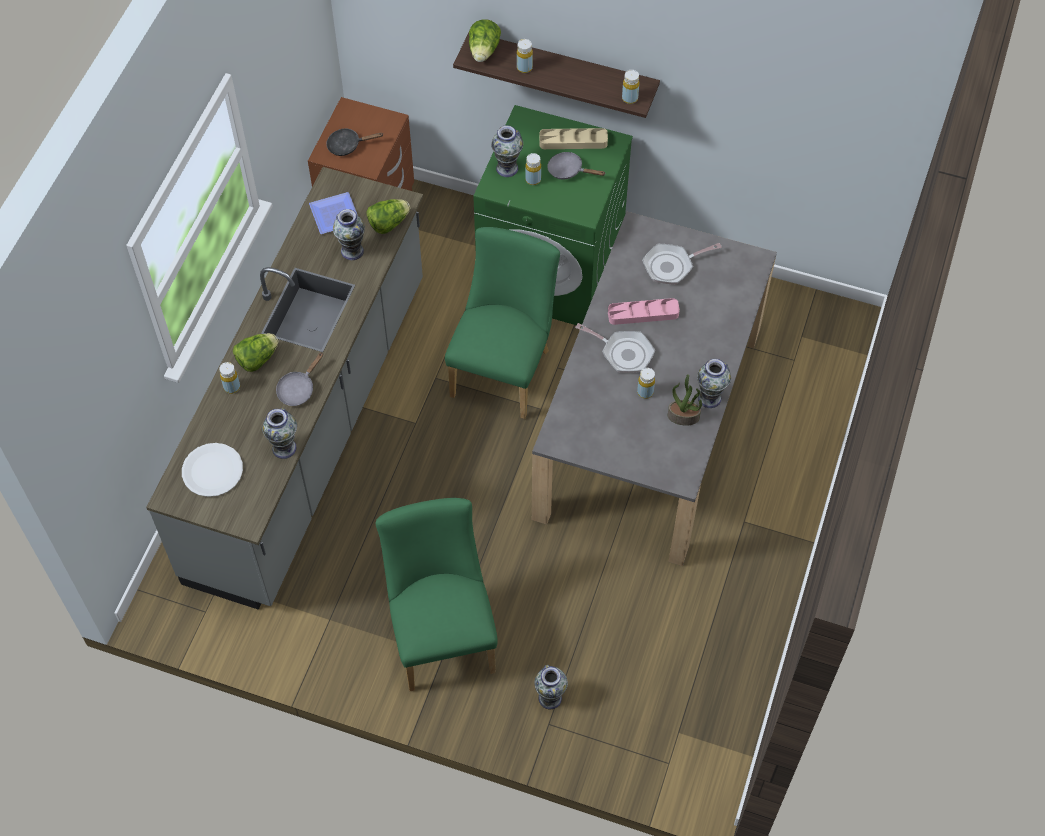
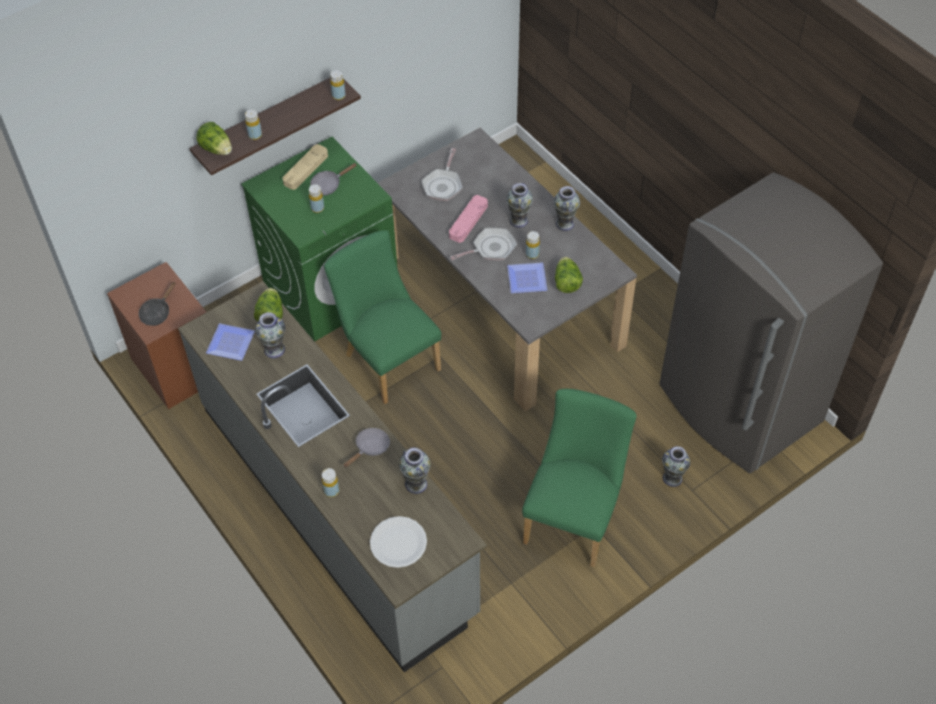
camera: 55 degrees left, 5 degrees down
(257, 359) = (320, 461): lettuce -> lettuce (566, 282)
(298, 389) = (370, 448): grey frying pan -> grey frying pan turned 120 degrees counterclockwise
(441, 631) = (574, 515): green chair -> green chair turned 90 degrees clockwise
(507, 168) = (293, 217): vase -> vase (518, 220)
(611, 406) = (528, 278): none -> plate
(683, 416) = (568, 244): potted plant -> none
(689, 715) = (739, 406): none -> grey fridge

